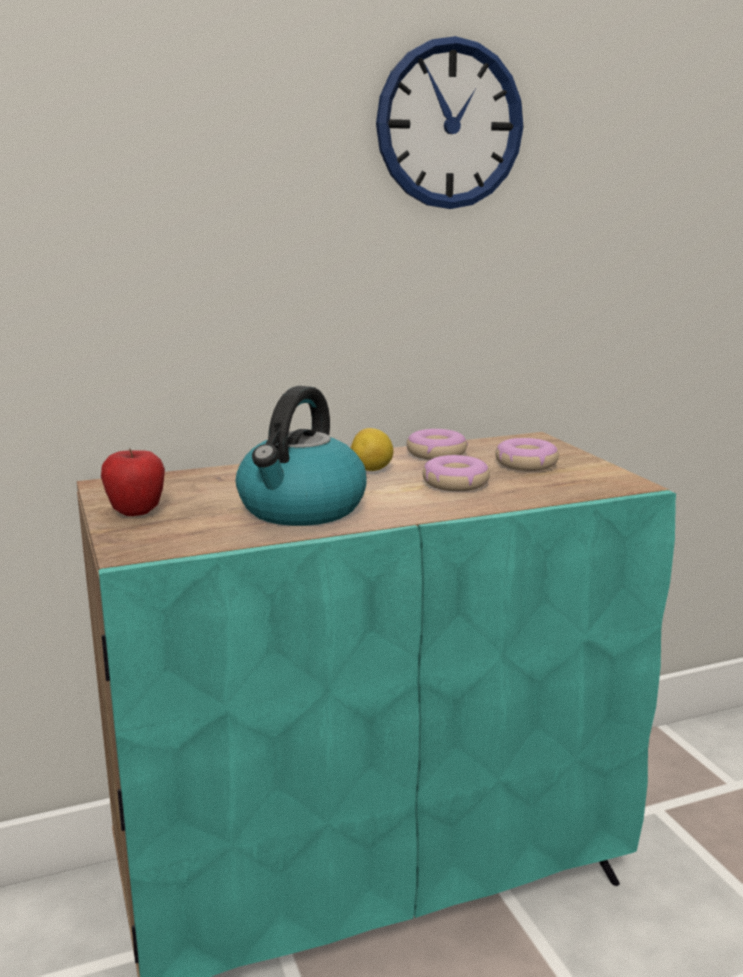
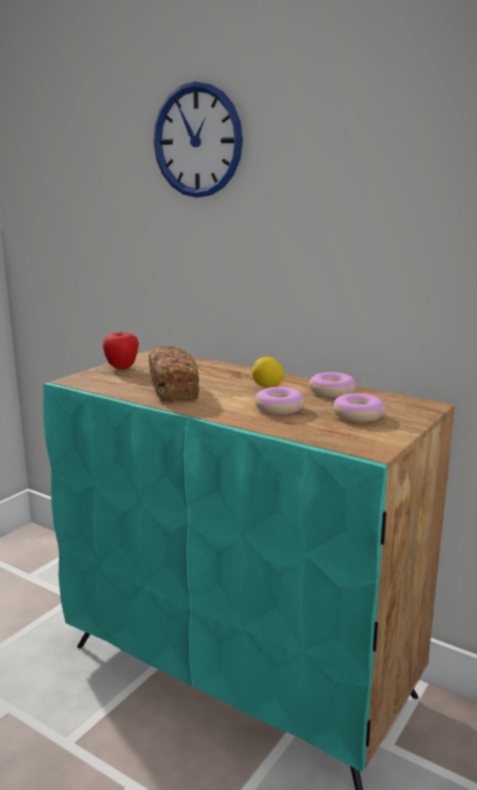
camera: 55 degrees right, 0 degrees up
(301, 509) = (174, 390): kettle -> bread
(450, 125) = (390, 138): wall clock -> wall clock (197, 141)

